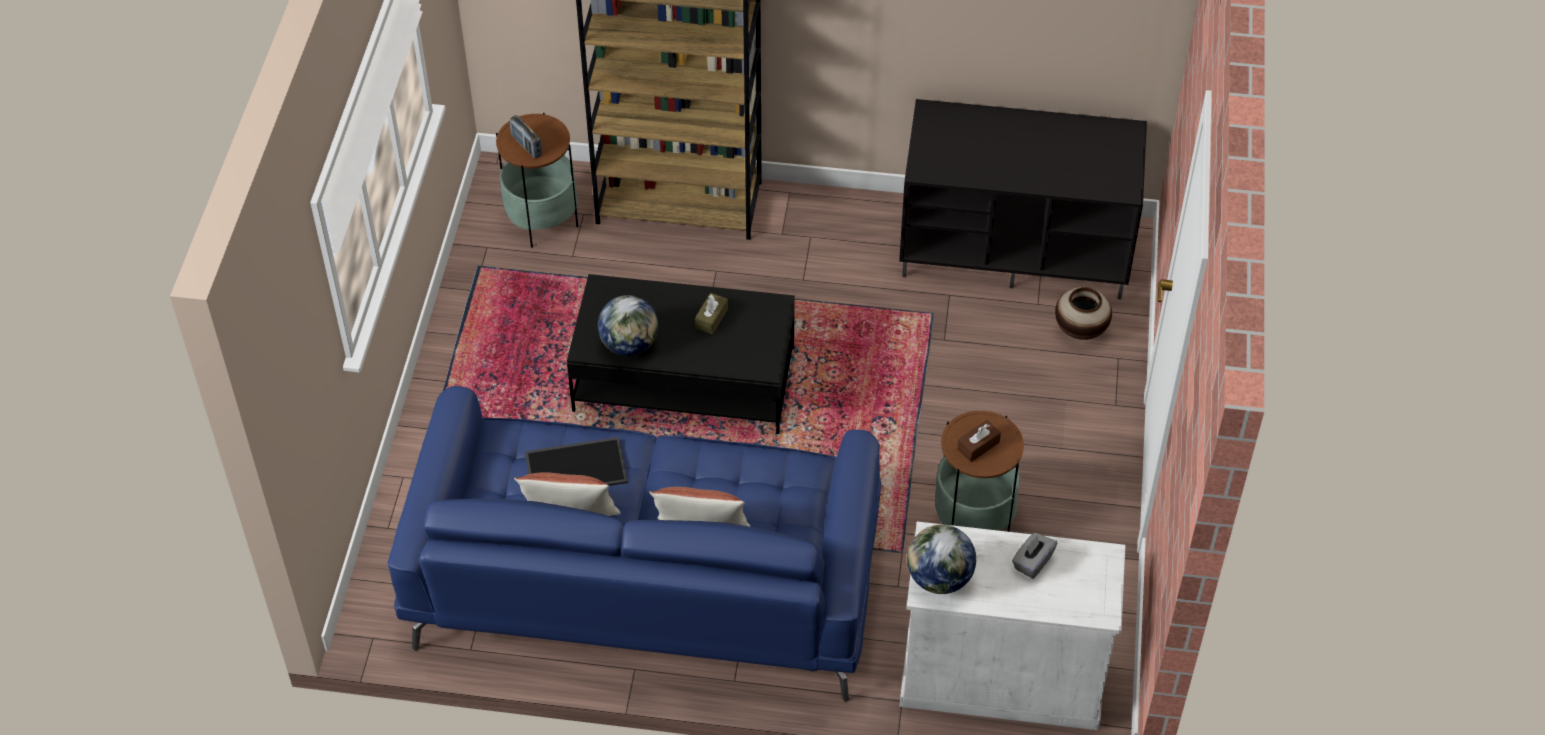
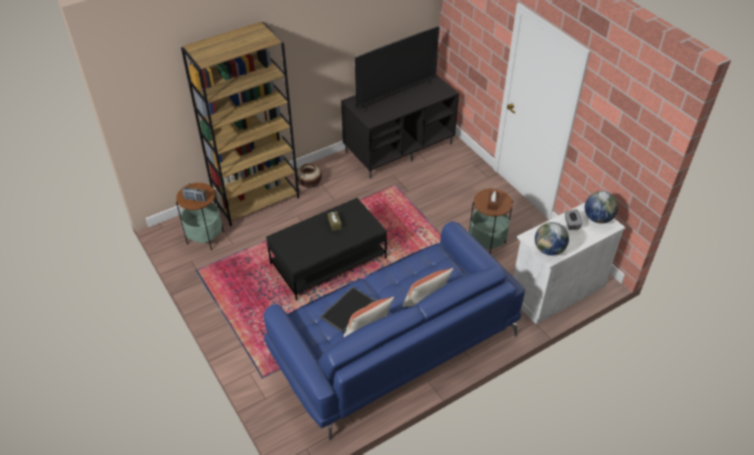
camera: 40 degrees left, 5 degrees down
(629, 345) = (312, 252): globe -> globe (597, 218)
(1023, 142) = (396, 95): none -> television
(1080, 330) = (450, 161): vase -> vase (309, 184)

